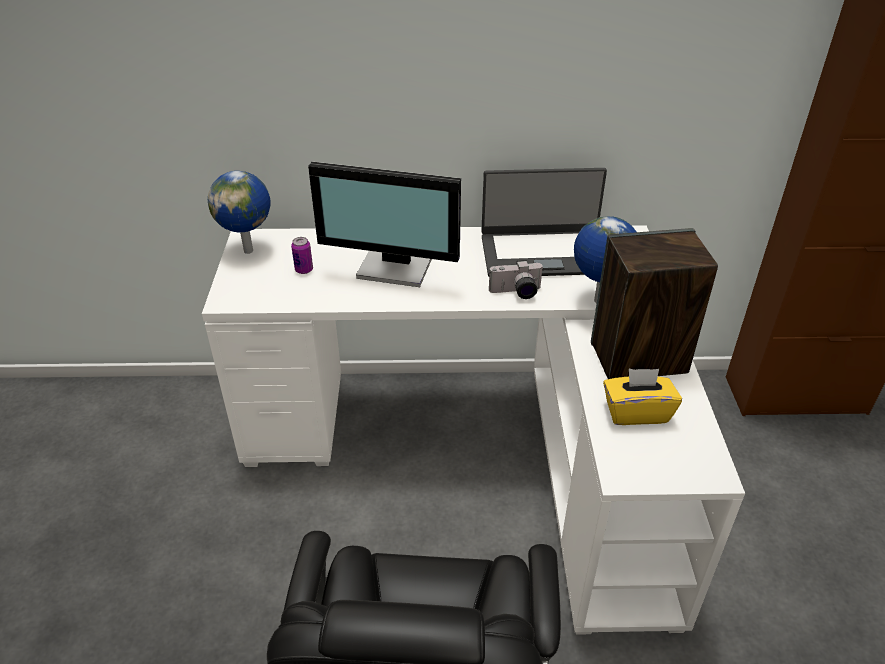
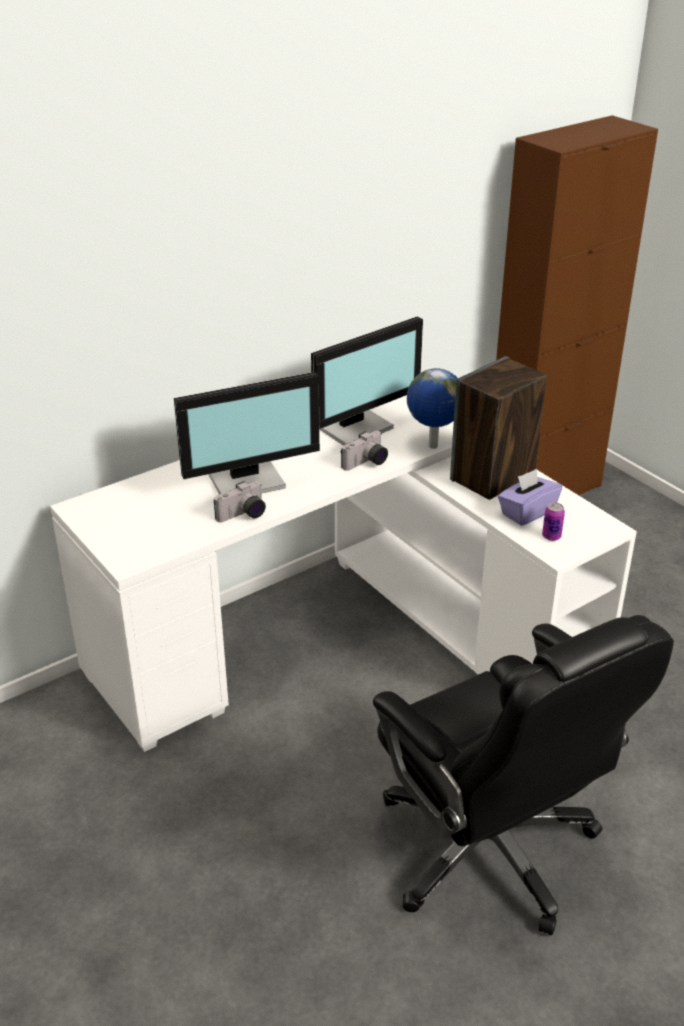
camera: 35 degrees left, 5 degrees down
(250, 250) = (94, 516): globe -> none
(304, 270) = (168, 512): can -> can (551, 536)
(357, 298) = (243, 515): none -> camera
(544, 253) = (354, 427): laptop -> monitor
(636, 412) = (527, 512): yellow tissue box -> purple tissue box

